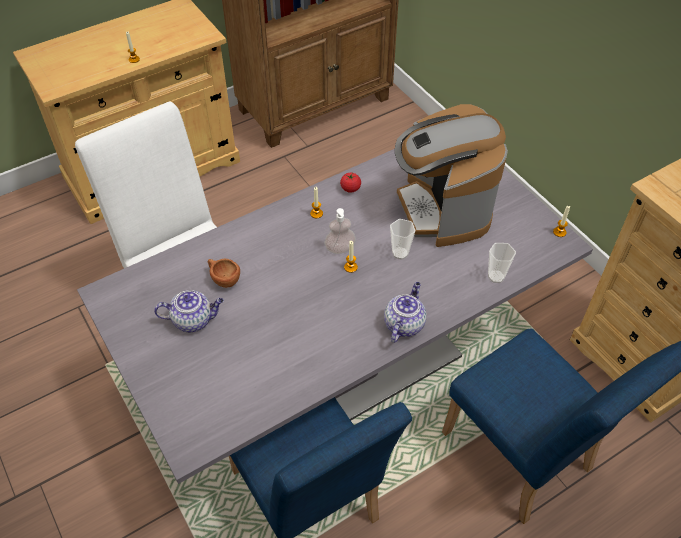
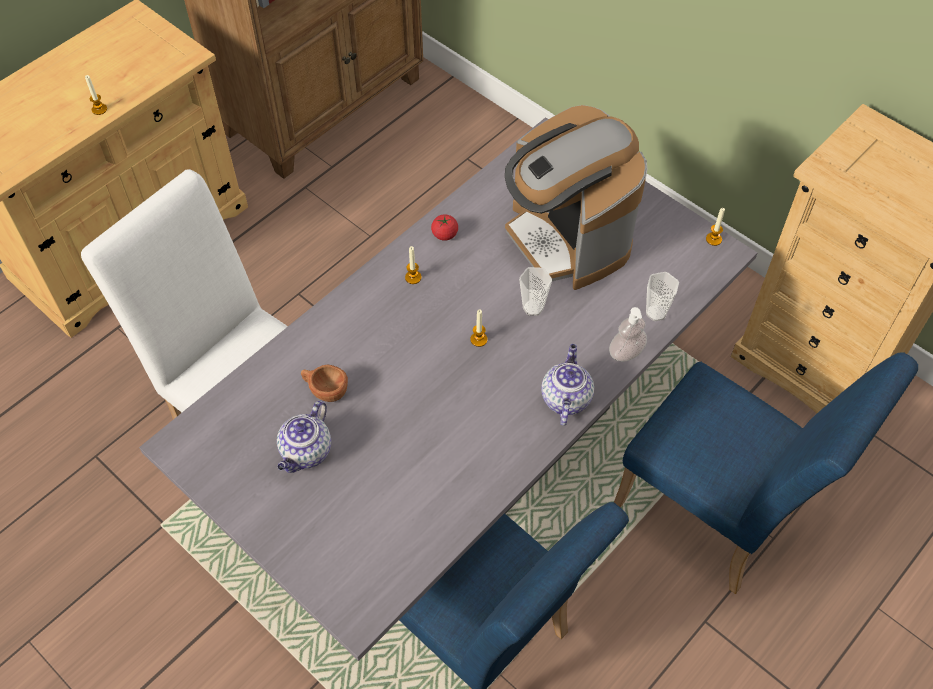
camera: 15 degrees left, 5 degrees up
(193, 320) = (306, 452): teapot -> teapot turned 135 degrees clockwise
(340, 248) = (457, 317): soap dispenser -> soap dispenser (626, 352)

